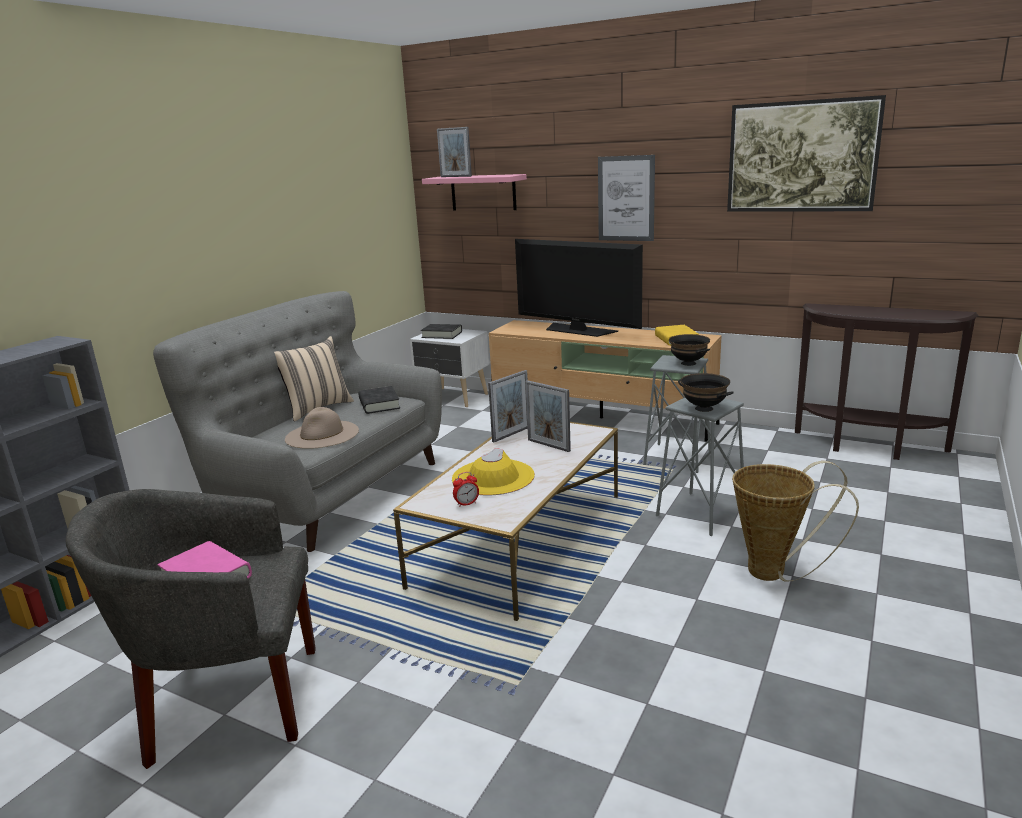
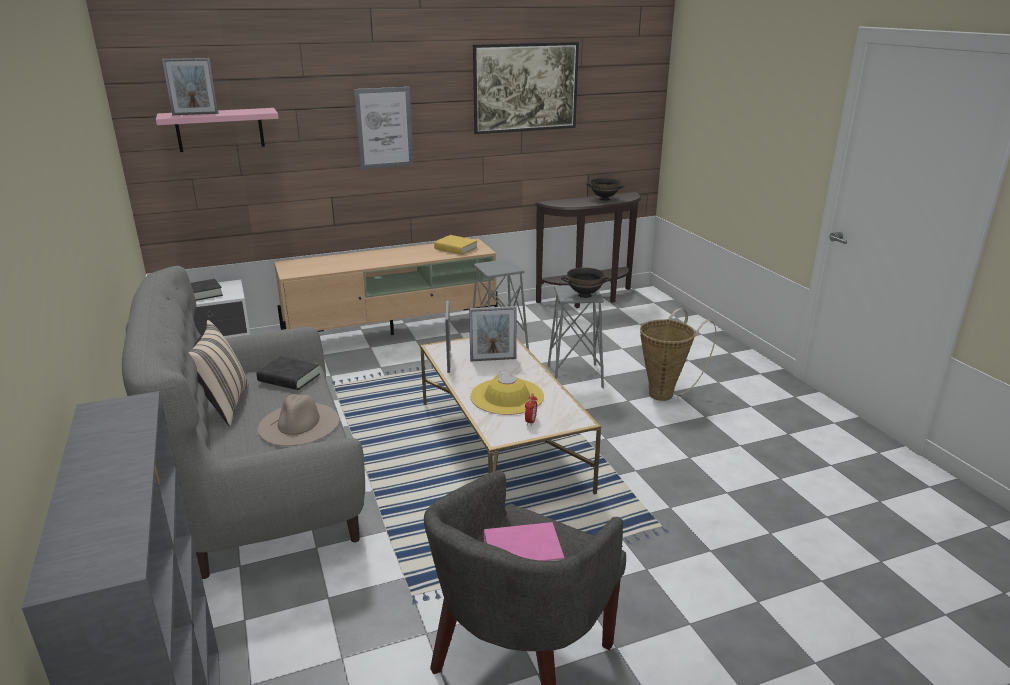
camera: 50 degrees left, 5 degrees up
(578, 330) = (361, 258): television -> none
(688, 363) = (505, 265): black bowl -> black bowl (604, 199)

